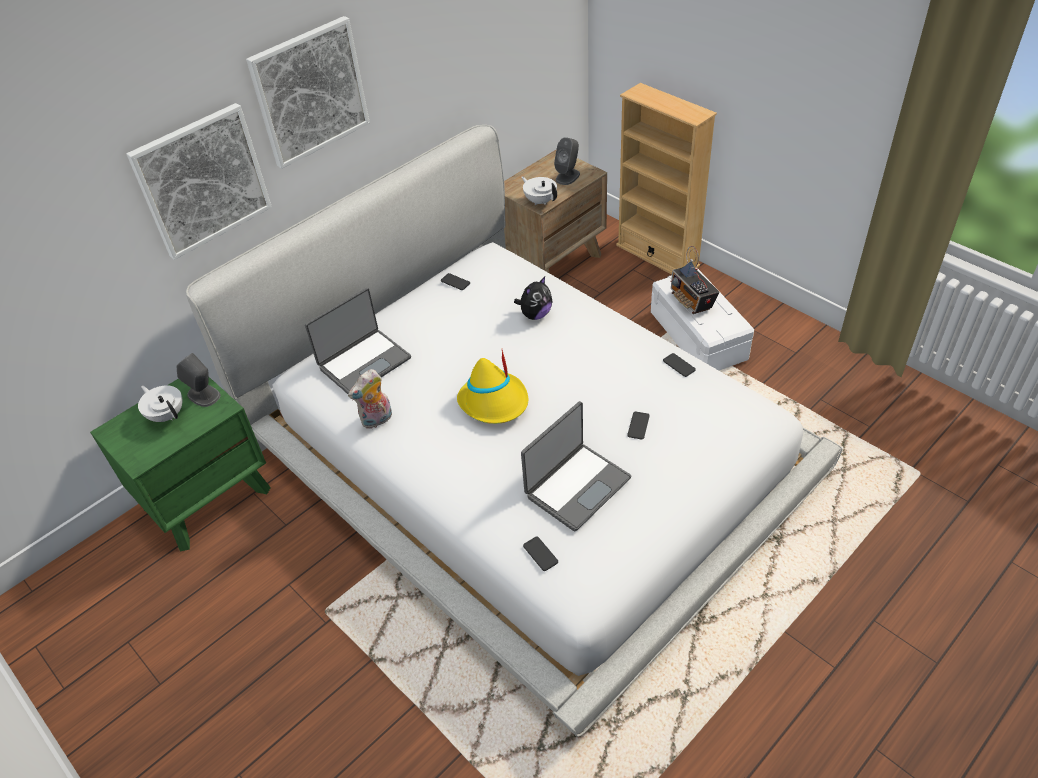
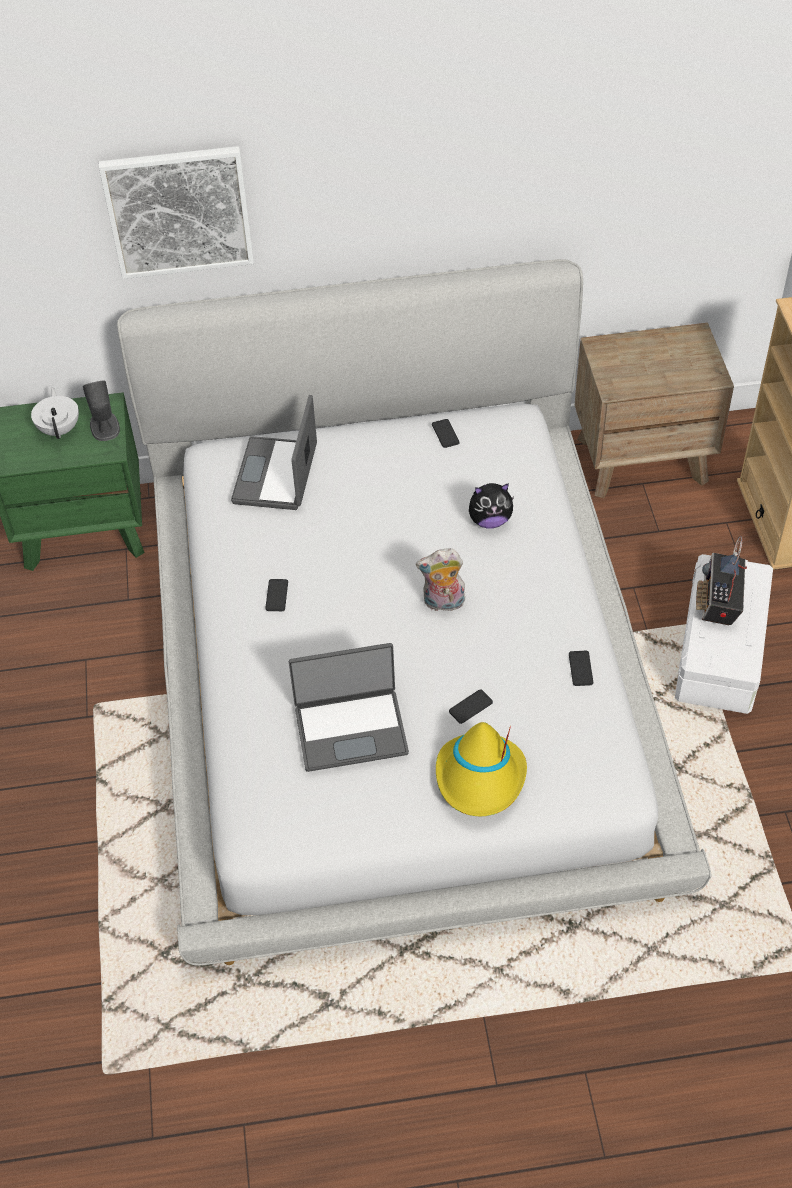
camera: 35 degrees right, 5 degrees up
(309, 92) = (337, 158): picture -> none
(364, 362) = (277, 475): laptop -> laptop turned 105 degrees clockwise
(377, 420) = (236, 545): plush toy -> plush toy (443, 603)
(494, 402) = (357, 594): yellow hat -> yellow hat (480, 778)
(540, 201) = (618, 383): white teapot -> none
(540, 554) = (258, 771): phone -> phone (276, 595)
(568, 176) = (681, 367): grey speaker -> none

